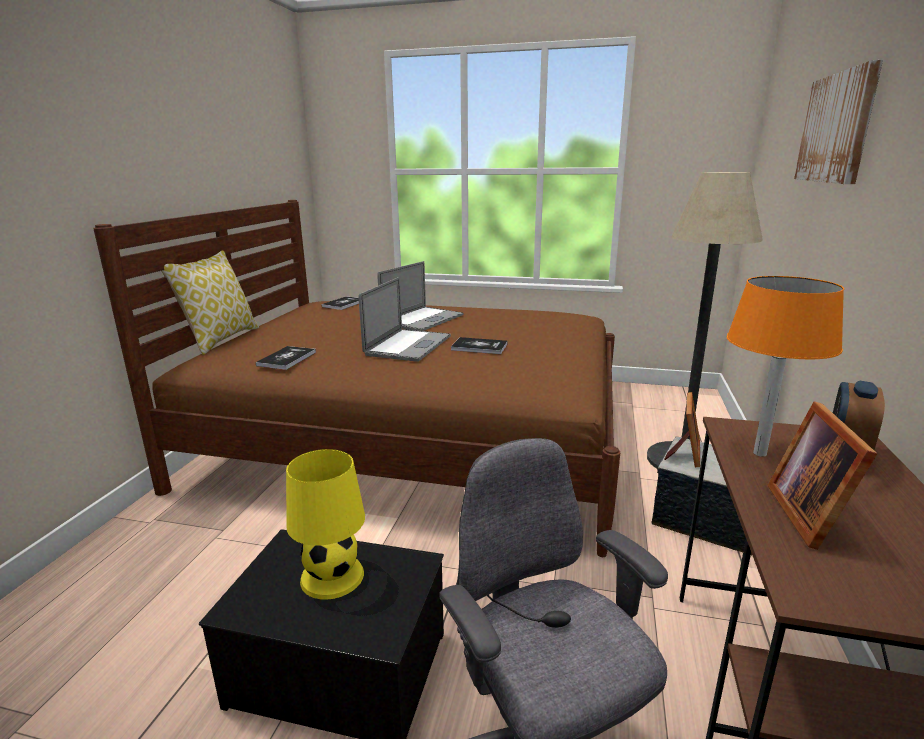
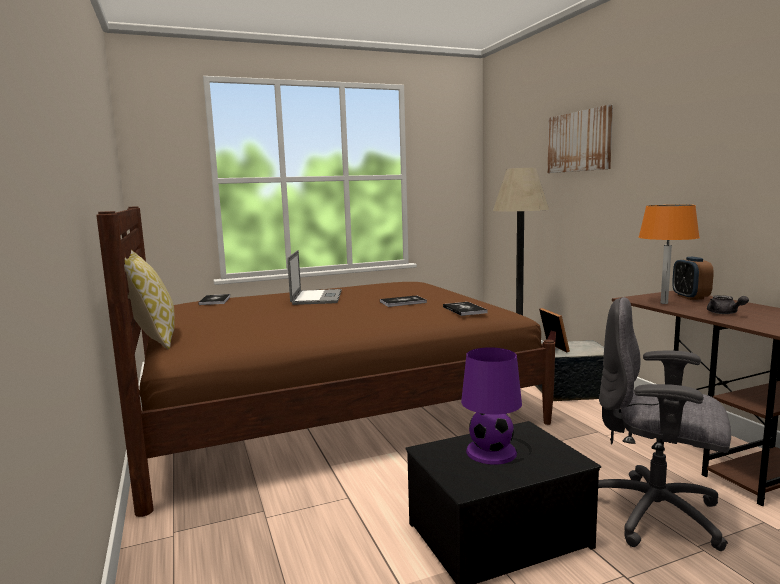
camera: 35 degrees left, 10 degrees down
(287, 359) = (272, 333): book -> book (464, 310)
(332, 576) = (490, 452): yellow table lamp -> purple table lamp
(408, 345) = (350, 310): laptop -> none
(812, 515) = (724, 313): picture frame -> grey teapot

